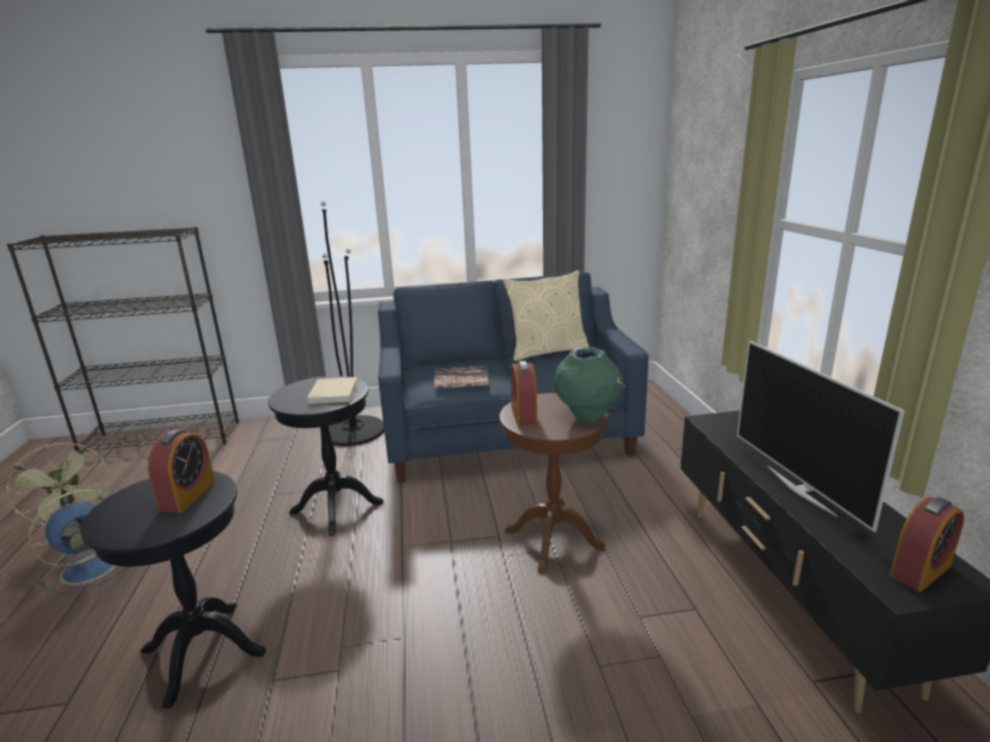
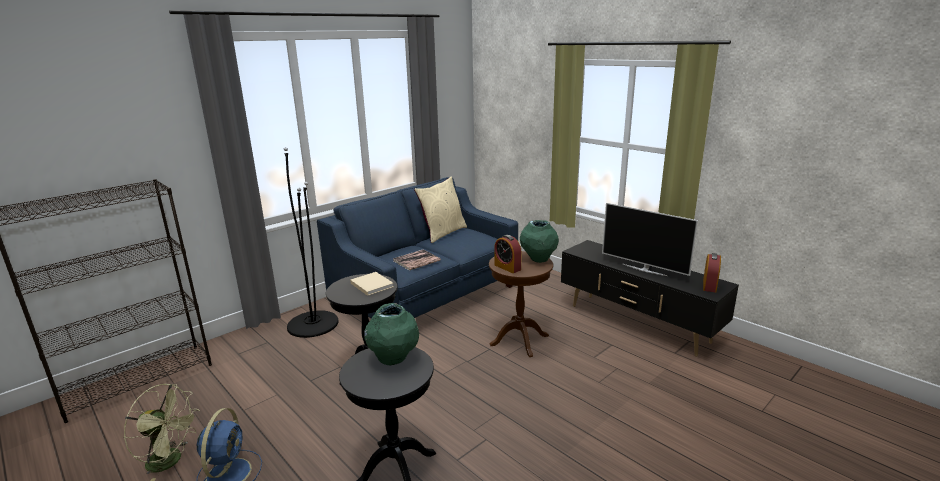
camera: 35 degrees left, 0 degrees up
(188, 495) = (393, 359): alarm clock -> green vase

